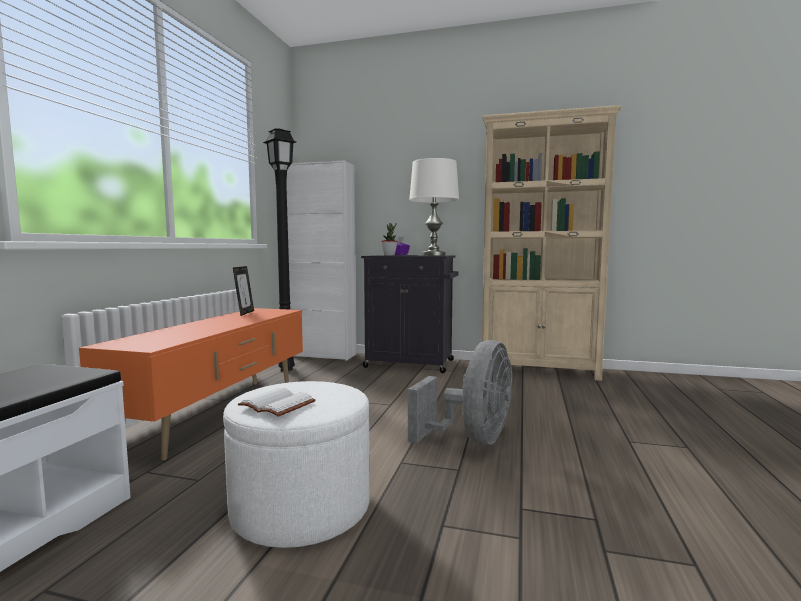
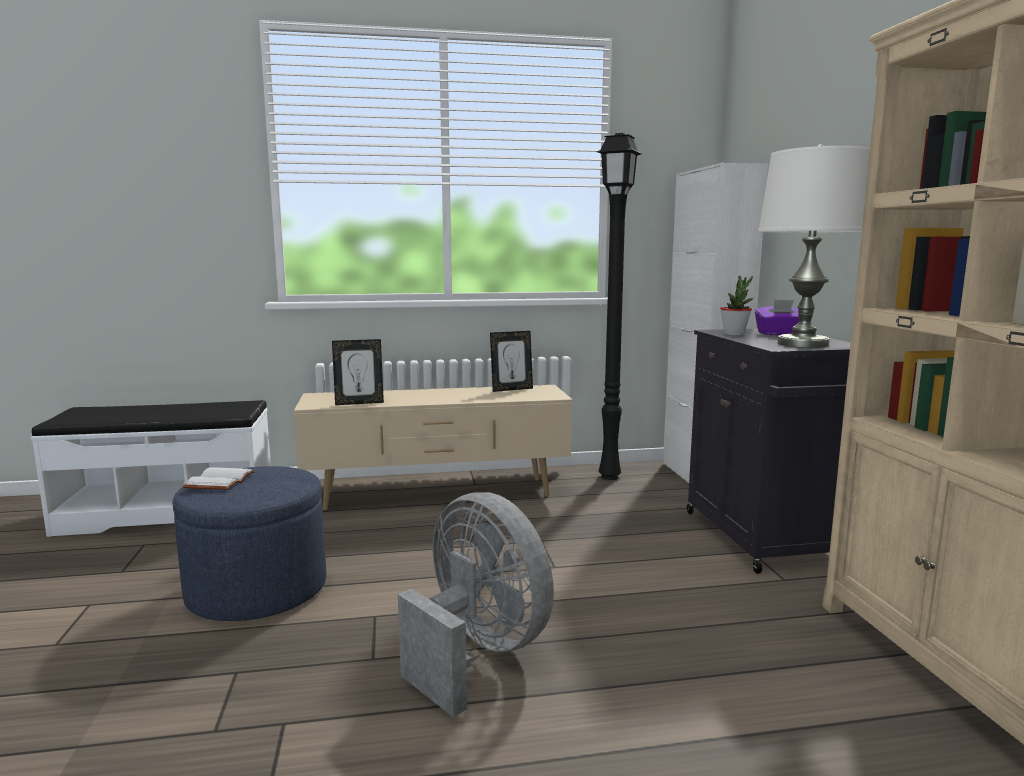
camera: 65 degrees right, 5 degrees up
(184, 337) = (359, 403): none -> picture frame
(221, 414) = (438, 495): orange tv stand -> beige tv stand
(301, 507) = (257, 589): white ottoman -> blue ottoman
(472, 439) = (477, 653): grey fan -> grey fan turned 135 degrees counterclockwise

